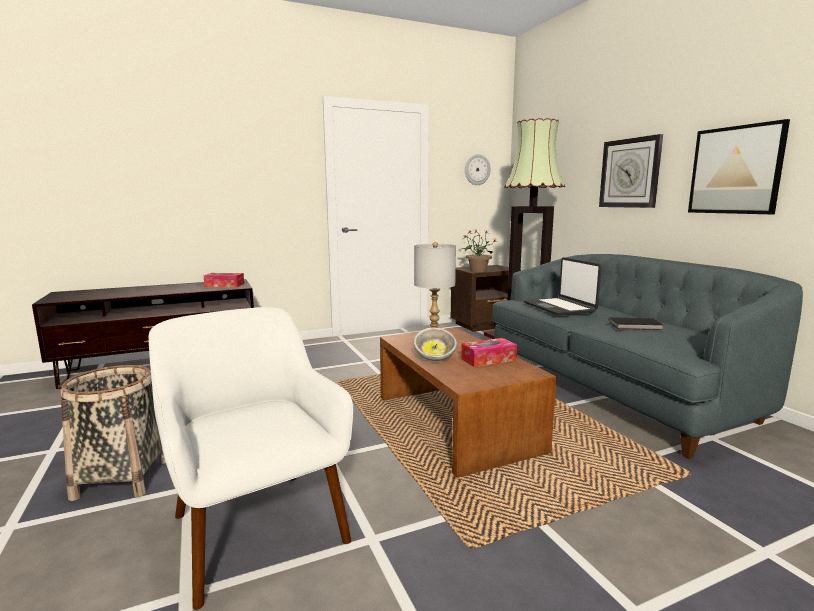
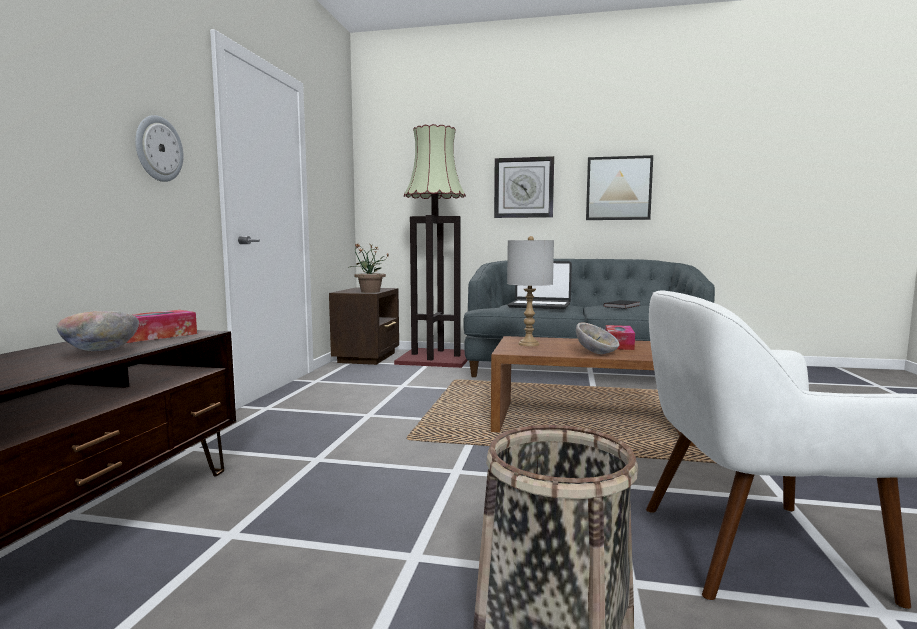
camera: 55 degrees left, 5 degrees down
(182, 289) = (100, 352): none -> bowl
(477, 169) = (336, 174): wall clock -> wall clock (158, 149)

